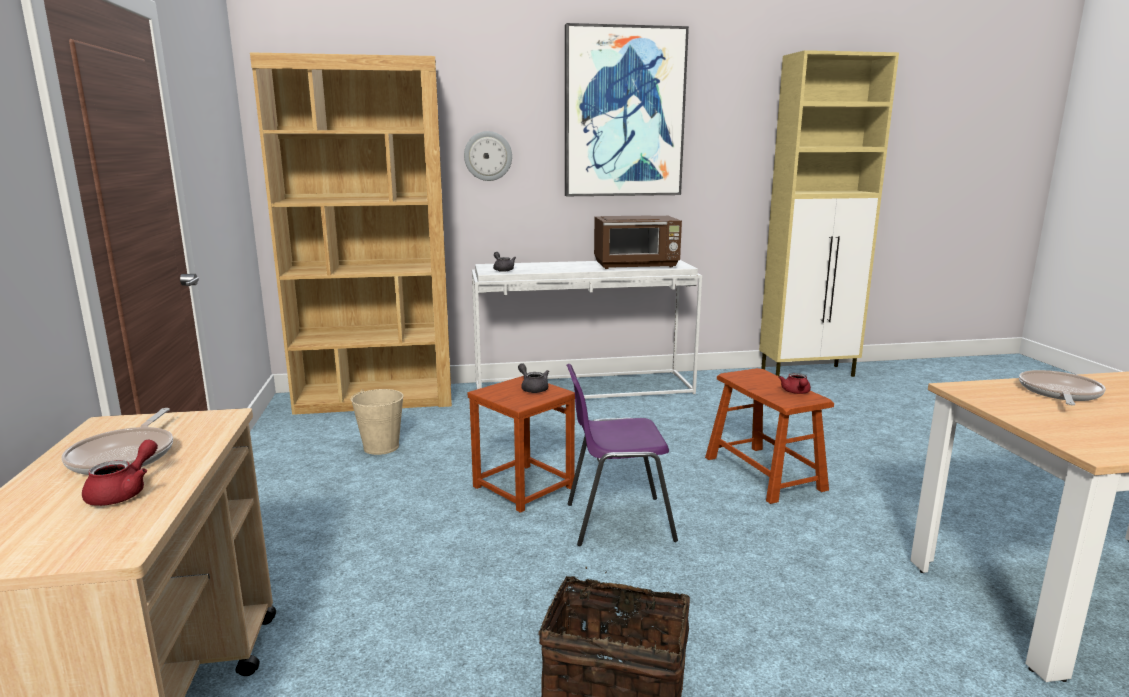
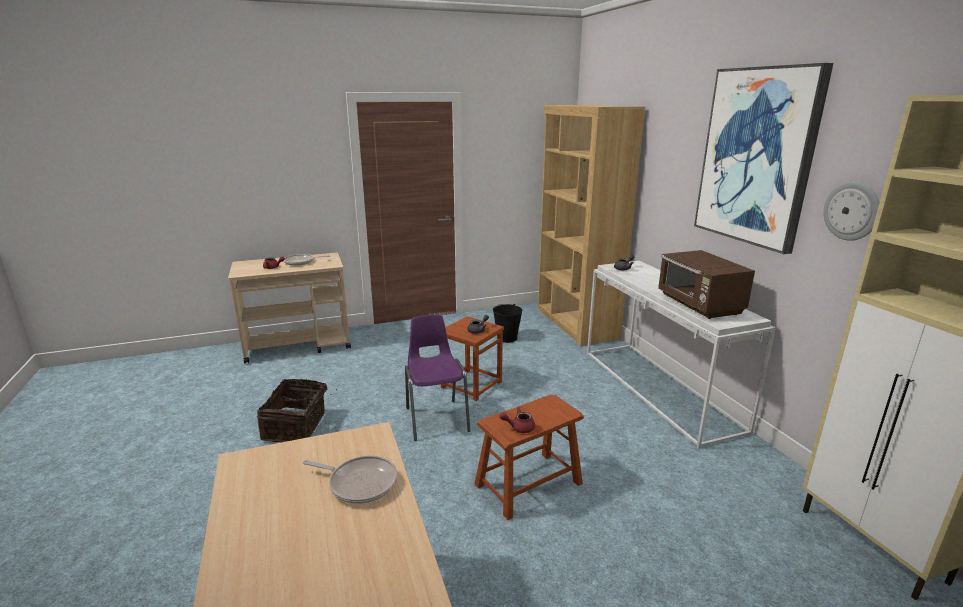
camera: 80 degrees right, 5 degrees up
(381, 447) = (507, 338): beige bucket -> black bucket
(488, 156) = (662, 180): wall clock -> wall clock (852, 211)

